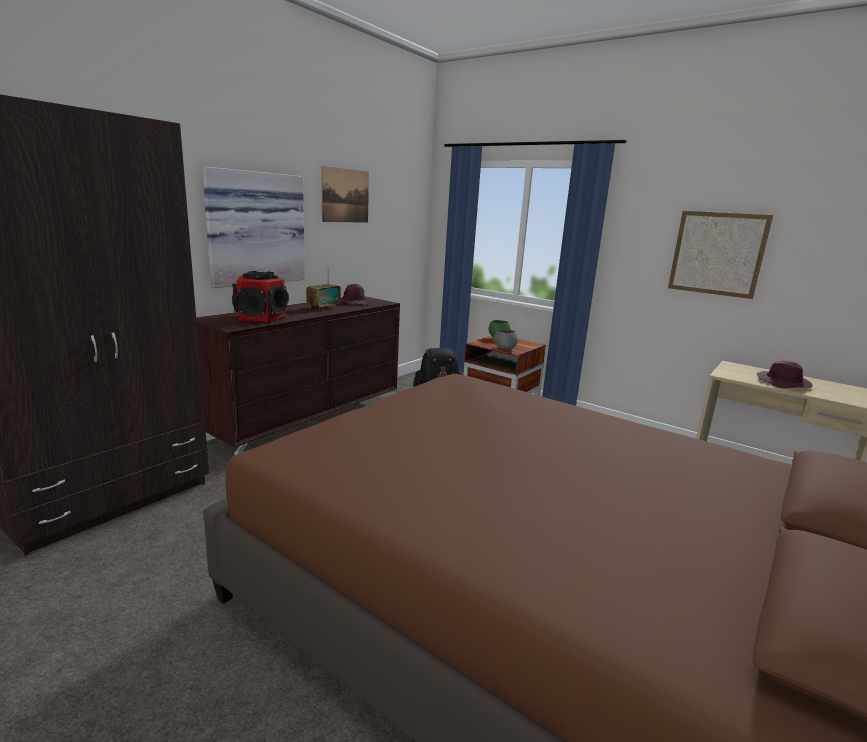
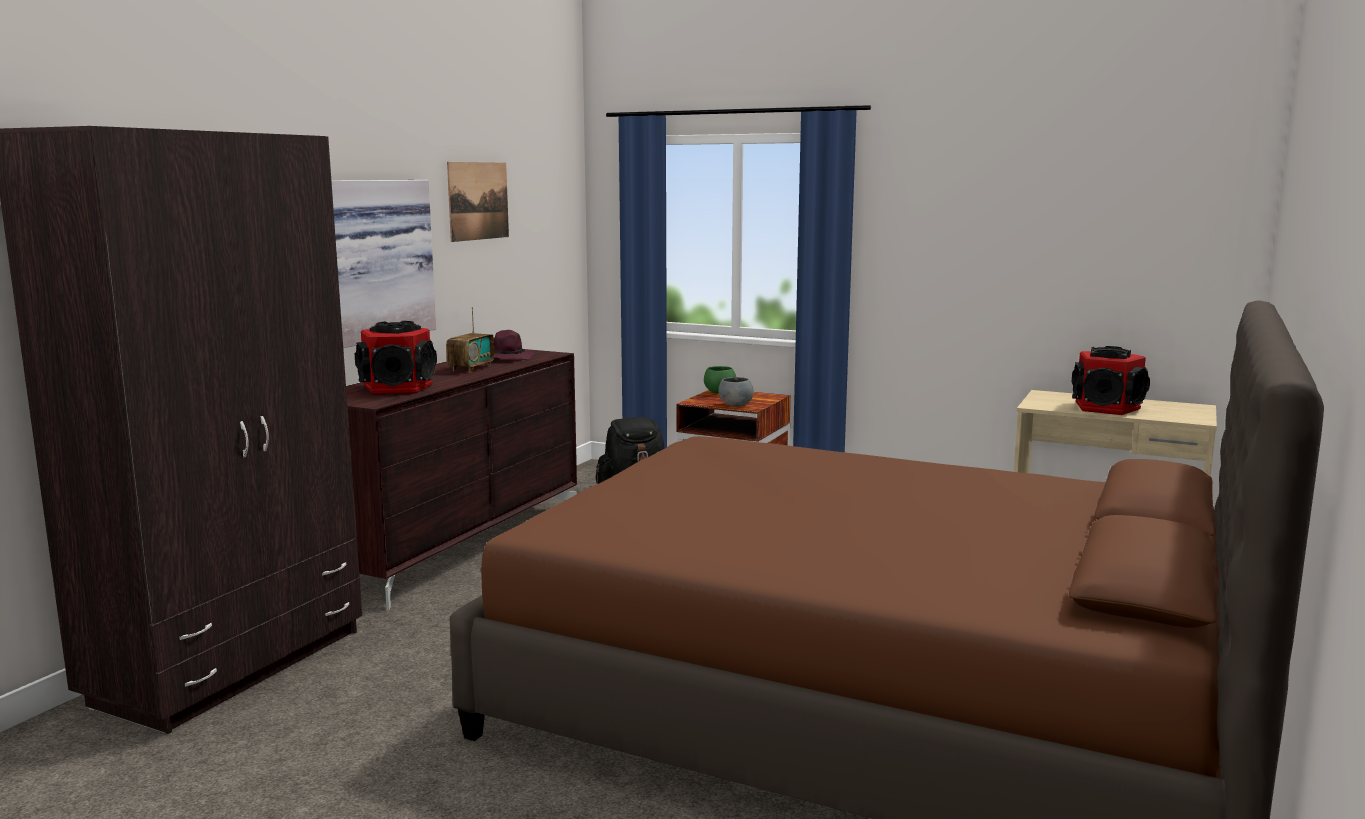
camera: 10 degrees left, 5 degrees down
(717, 252) = (1005, 247): picture -> none
(784, 383) = (1106, 408): purple hat -> speaker

